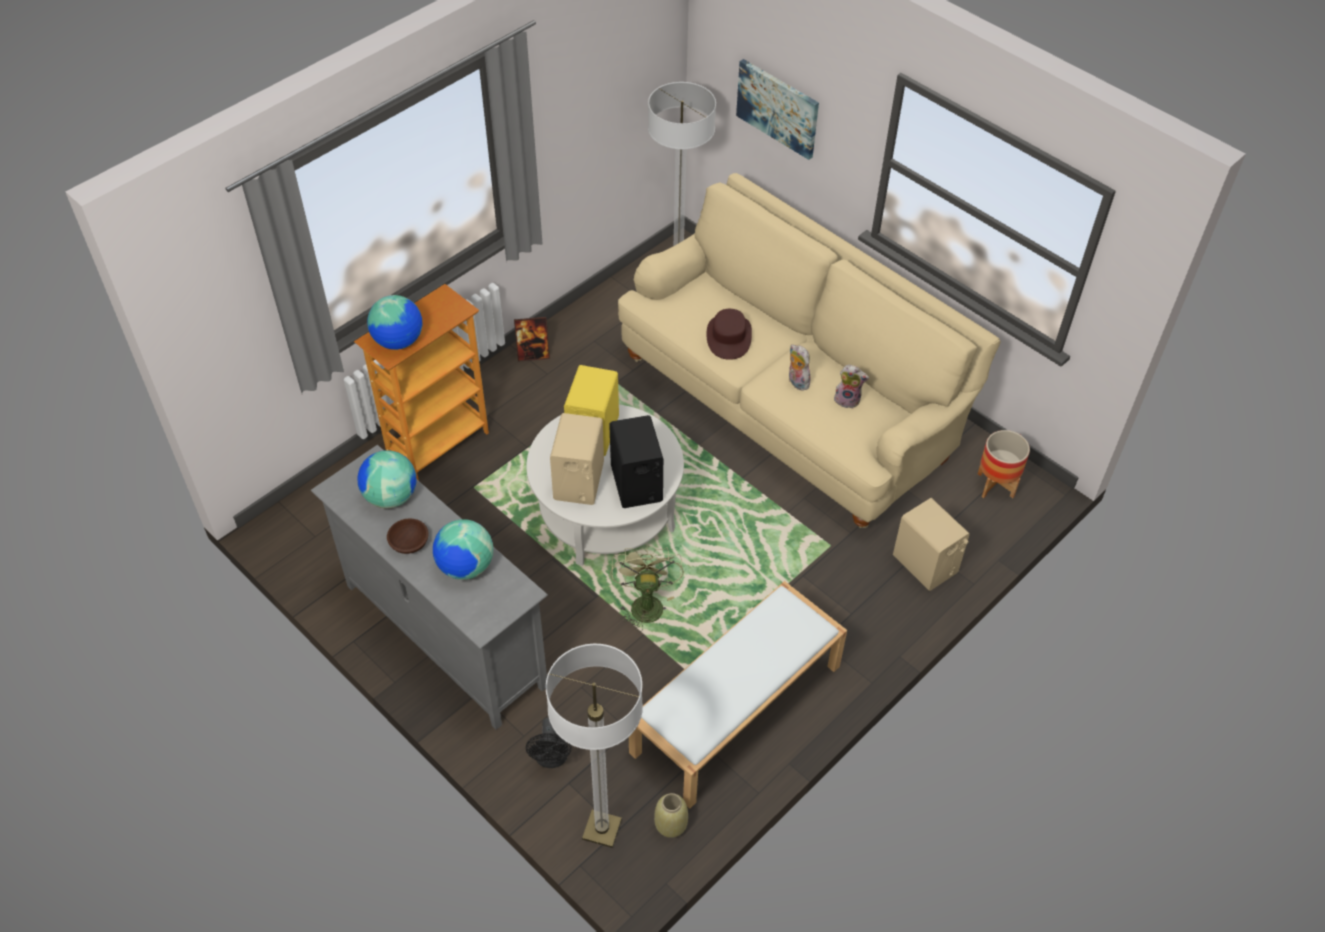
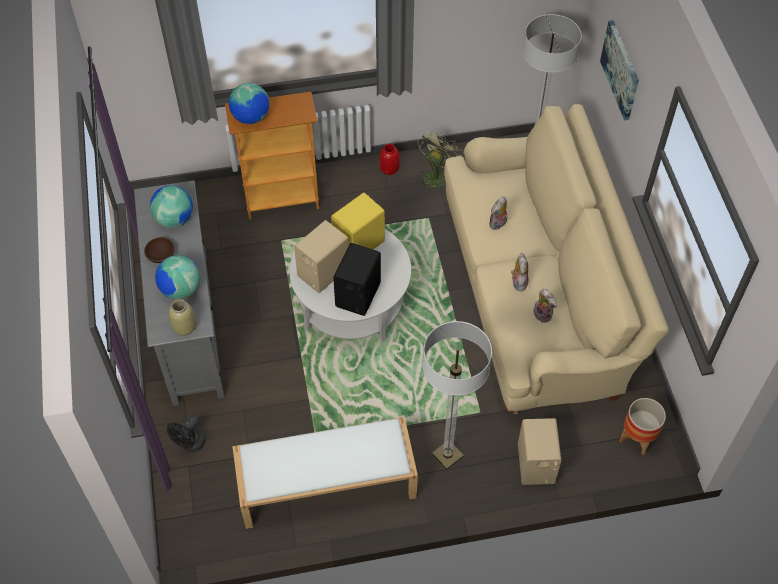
camera: 35 degrees right, 5 degrees up
(533, 354) = (389, 169): picture frame -> red vase
(602, 829) = (184, 507): floor lamp -> floor lamp (447, 455)
(645, 603) = (326, 379): green fan -> green fan (436, 175)
(670, 825) = (226, 531): beige vase -> beige vase (184, 327)
(728, 337) = (498, 224): brown hat -> plush toy

